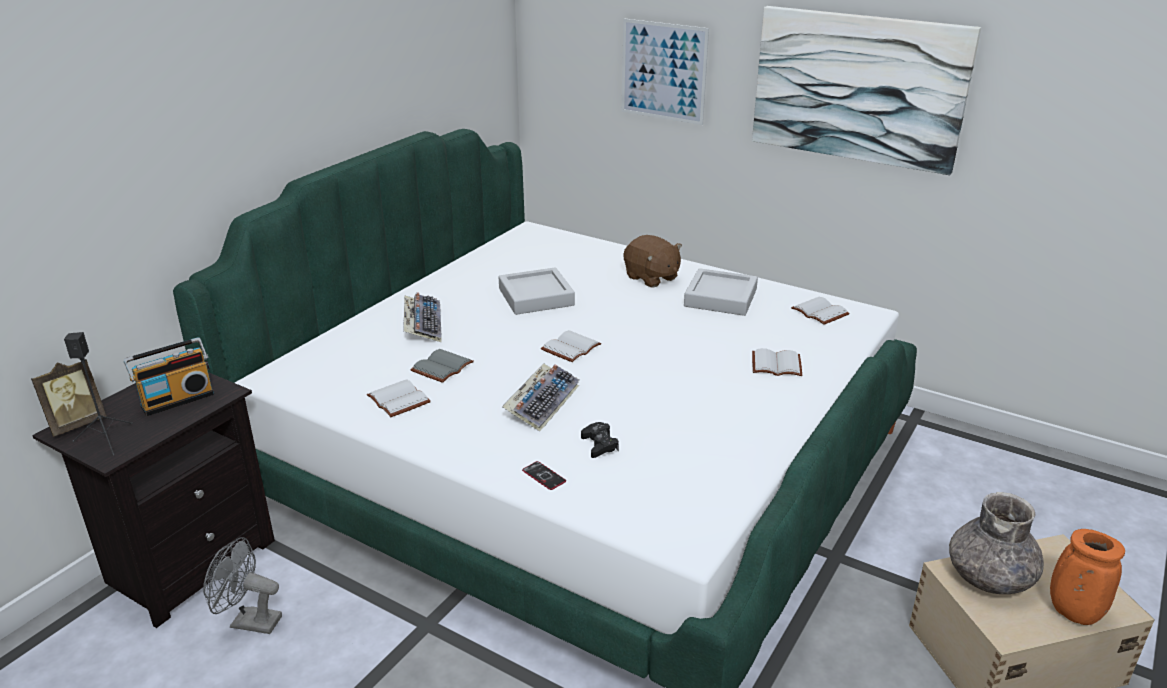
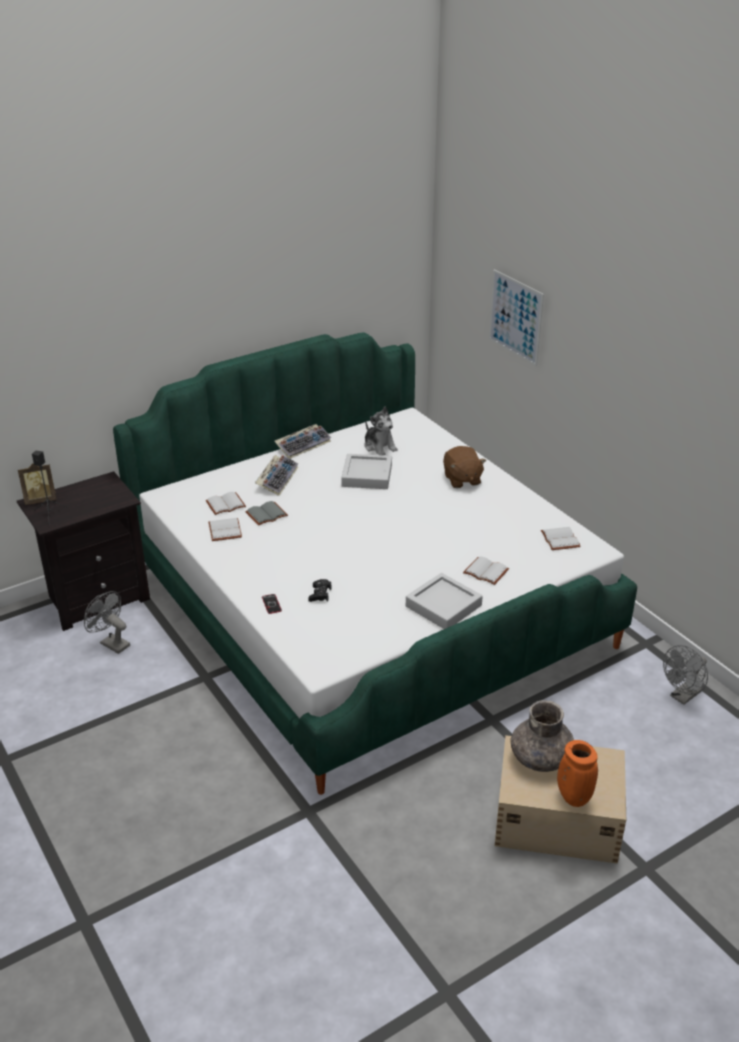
camera: 25 degrees right, 5 degrees up
(177, 399) = (98, 498): radio -> none
(524, 265) = (379, 447): none -> plush toy
(542, 402) = (308, 556): keyboard -> keyboard (303, 445)
(570, 347) = (358, 521): white book -> white book (226, 504)
(720, 298) = (497, 509): grey tray -> grey tray (443, 606)
(858, 88) = (630, 370): picture -> none
(1000, 464) = (682, 697): none -> grey fan

